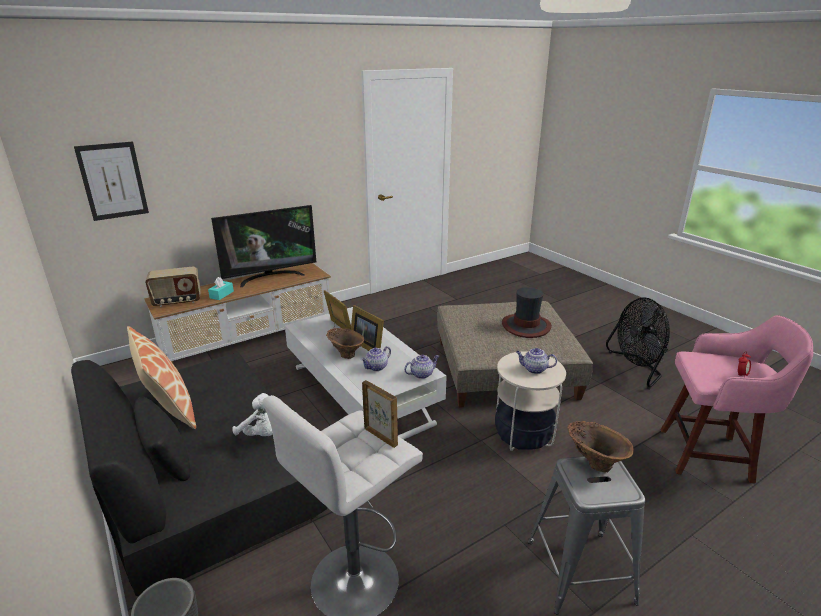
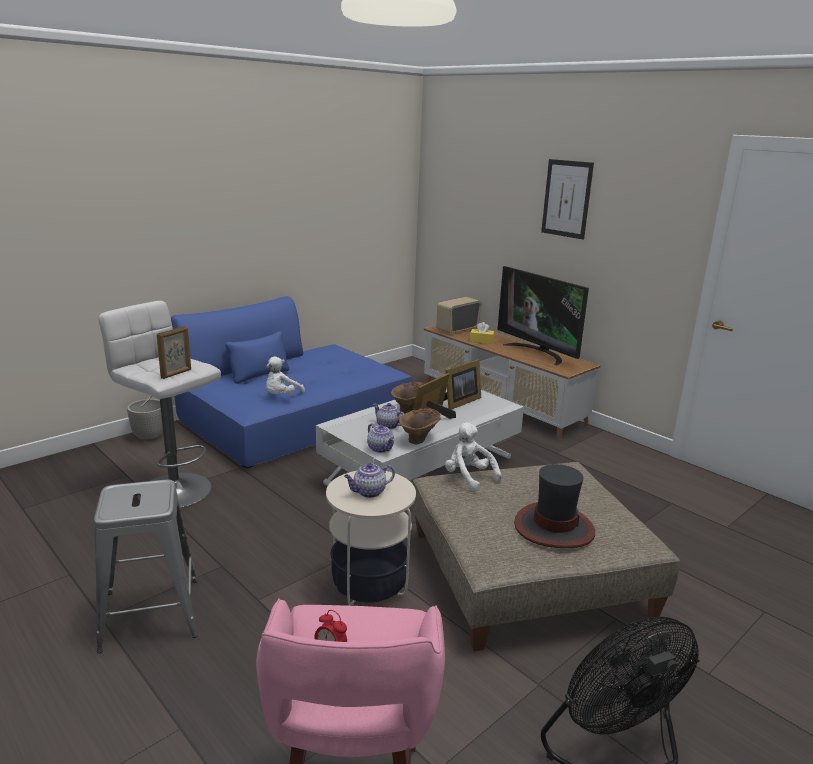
camera: 80 degrees right, 5 degrees down
(113, 181) = (464, 211): picture -> picture (566, 199)
(169, 409) = (313, 364): pillow -> none
(177, 301) = (457, 329): radio -> radio turned 75 degrees clockwise
(203, 472) = (296, 418): black sofa -> blue sofa
(221, 294) = (481, 341): turquoise tissue box -> yellow tissue box
(464, 344) = (469, 477): none -> white plush toy
(534, 369) = (368, 492): teapot -> teapot turned 120 degrees counterclockwise
(595, 462) = (161, 498): brown vase -> brown vase (420, 439)

